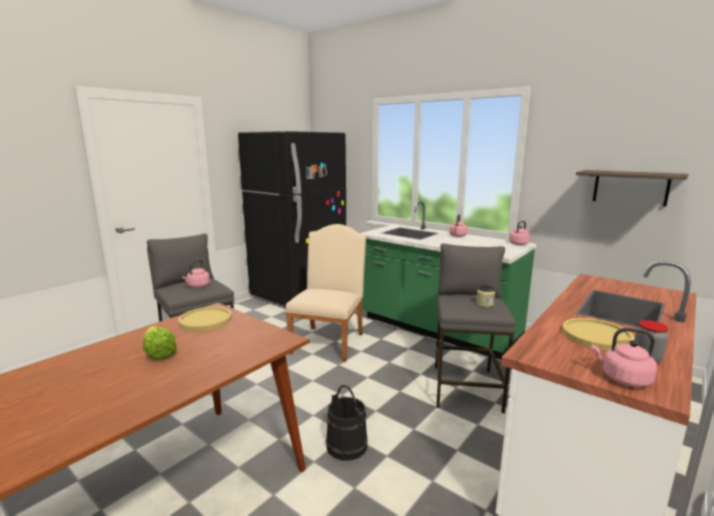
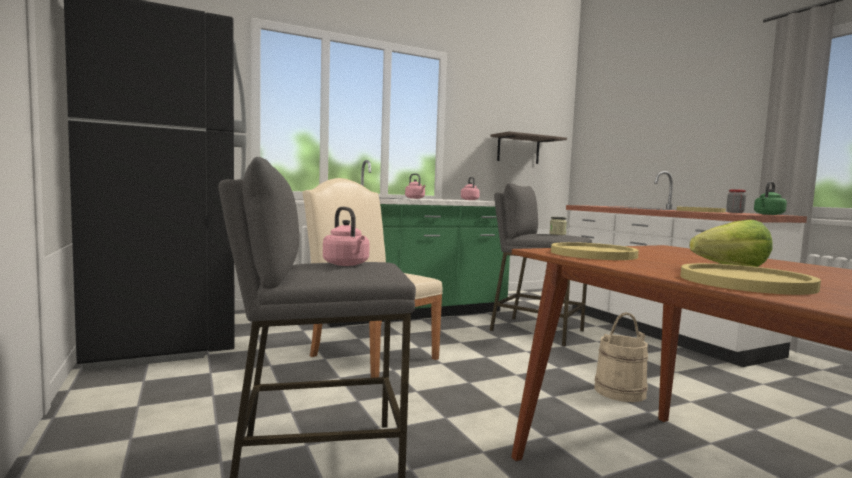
camera: 65 degrees left, 10 degrees down
(104, 354) = (745, 282): none -> yellow plate
(347, 445) = (619, 391): black bucket -> beige bucket
(623, 379) = (768, 214): pink kettle -> green kettle

